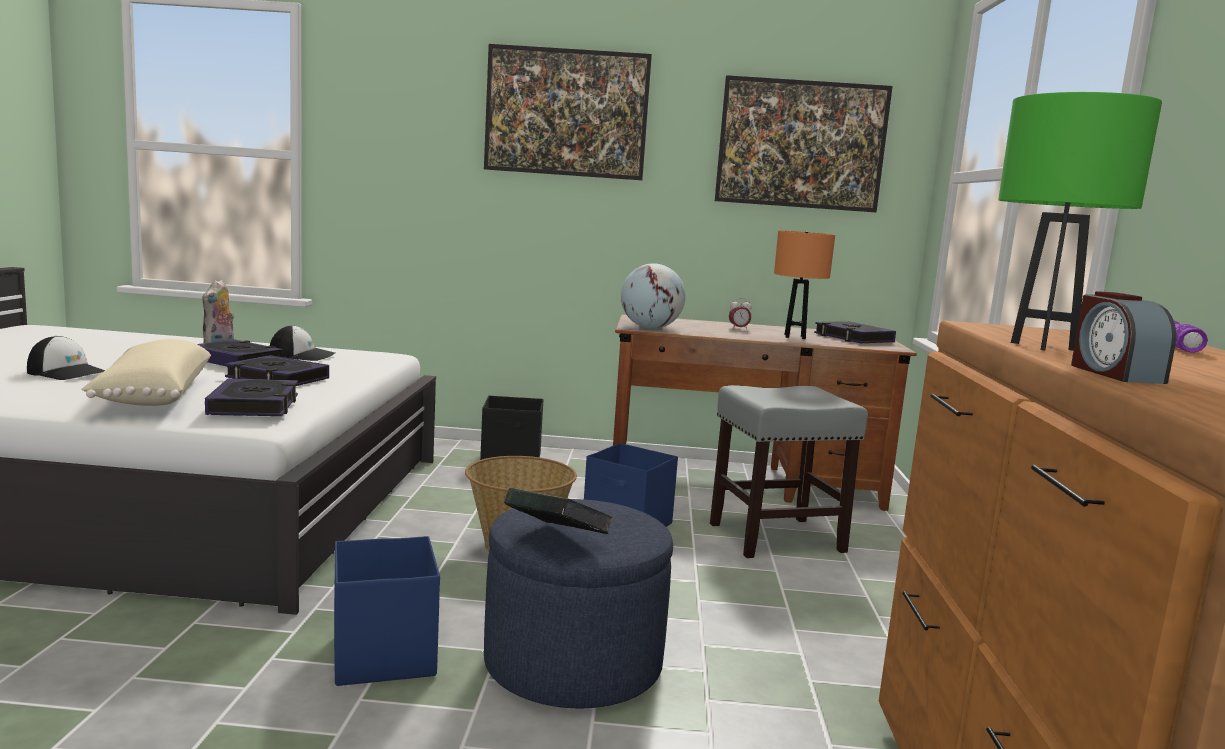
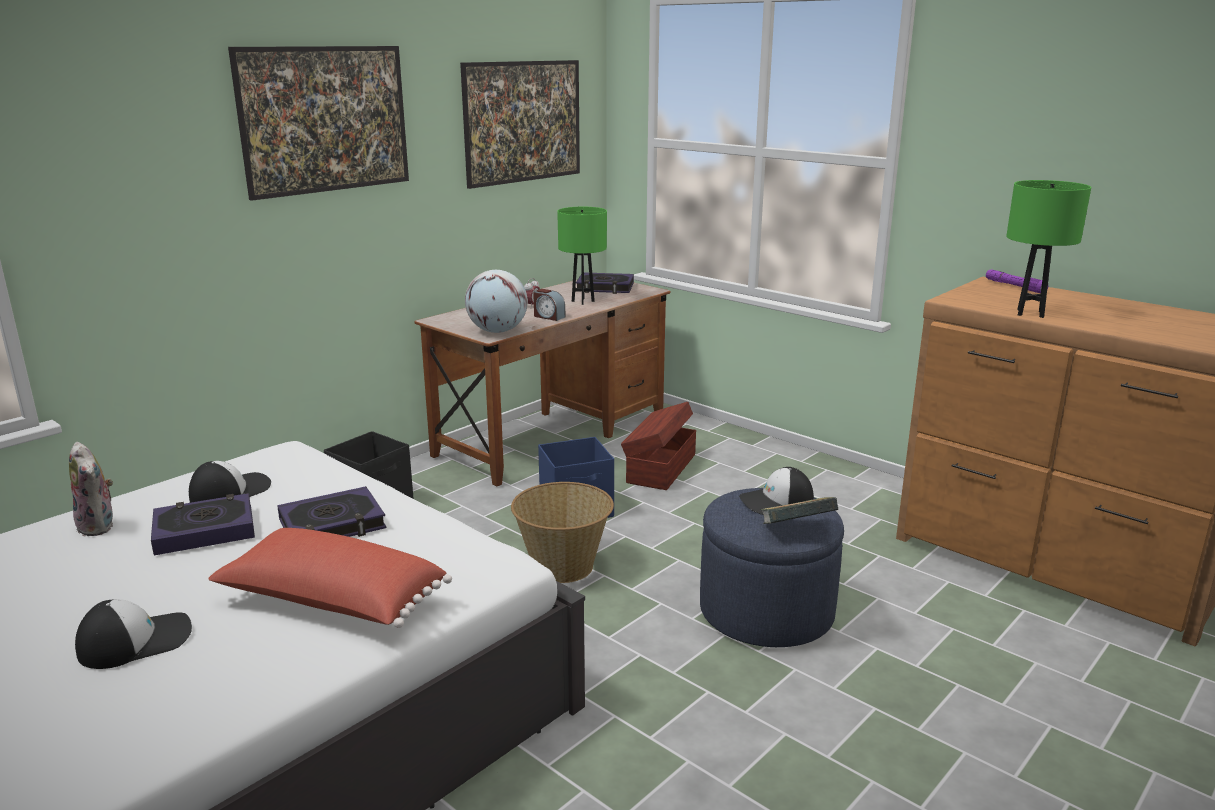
camera: 50 degrees left, 10 degrees up
(152, 395) = (332, 602): beige pillow -> red pillow
(254, 405) = (446, 555): book -> none
(384, 654) = (690, 683): blue storage box -> none
(612, 520) = (776, 502): none -> cap
(775, 538) = (659, 468): grey stool -> brown storage box
(795, 337) = (583, 301): orange table lamp -> green table lamp
(1114, 373) = (1112, 329): alarm clock -> alarm clock (548, 316)

